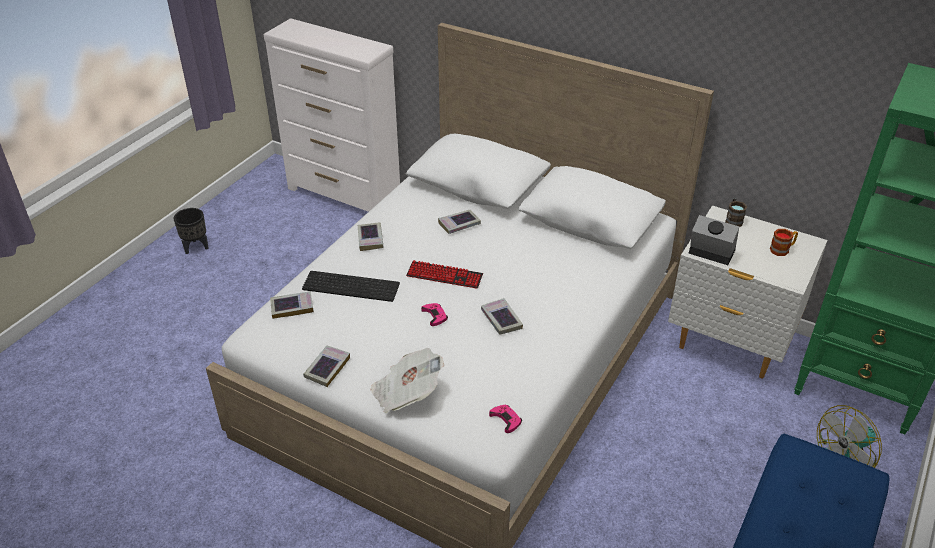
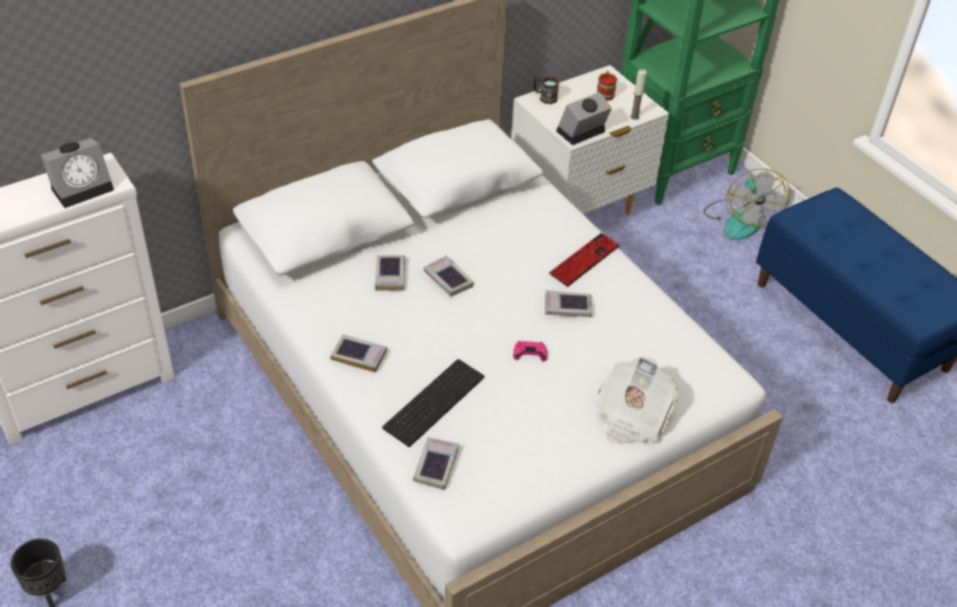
camera: 65 degrees left, 5 degrees up
(327, 368) = (559, 467): book -> book (448, 279)
(352, 49) = (83, 187): none -> alarm clock
(444, 276) = (470, 321): keyboard -> keyboard (584, 261)
(506, 420) = (705, 360): pink game controller -> none
(770, 275) = (634, 117): none -> candle

